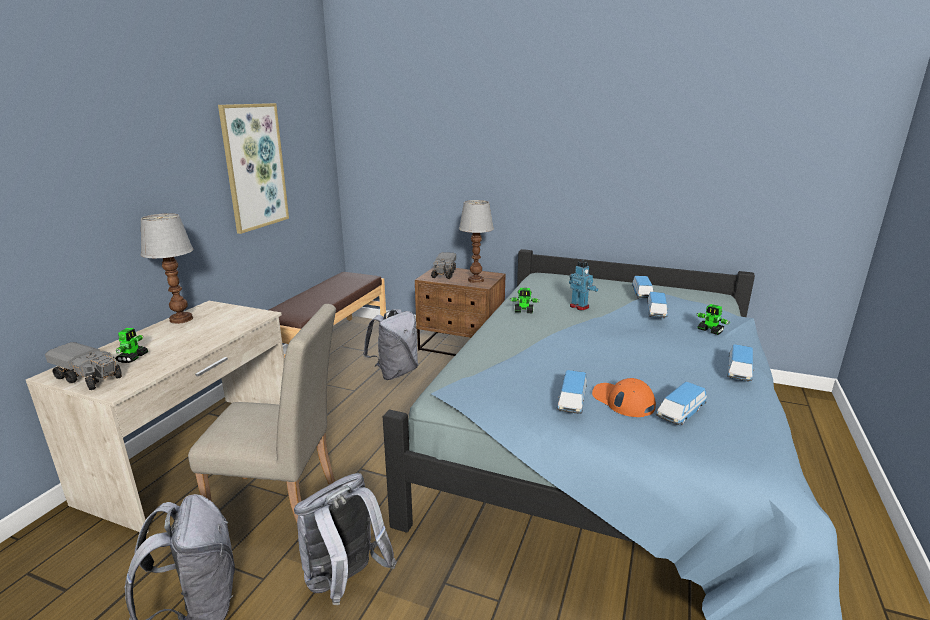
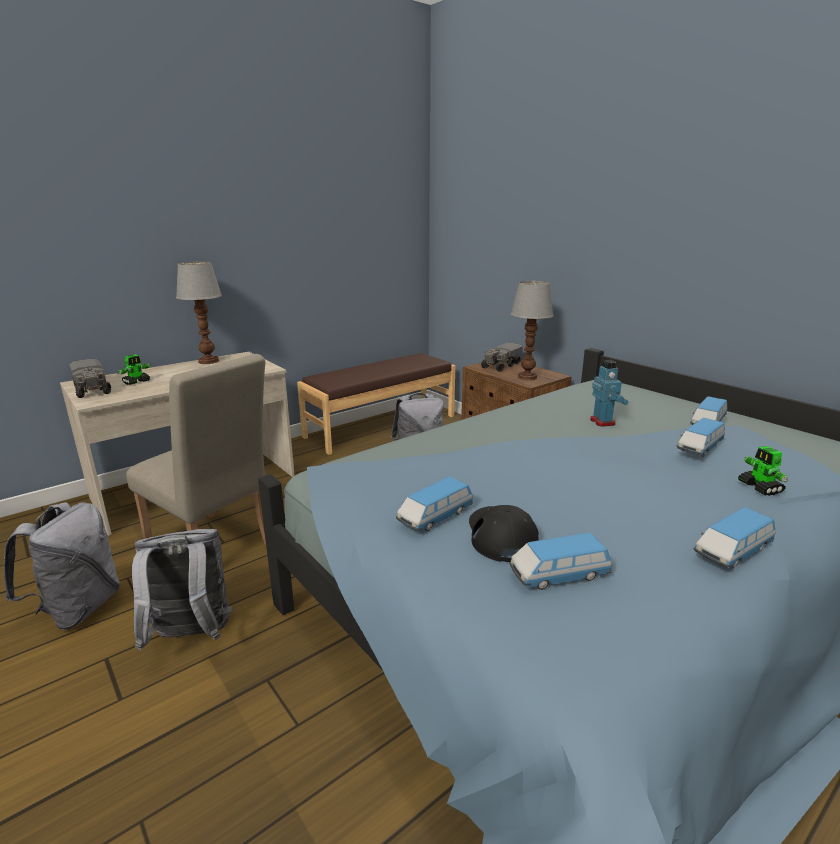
camera: 30 degrees right, 0 degrees up
(254, 167) = (320, 231): picture -> none
(524, 311) = (525, 413): toy robot -> none
(623, 401) = (500, 535): orange cap -> black cap

